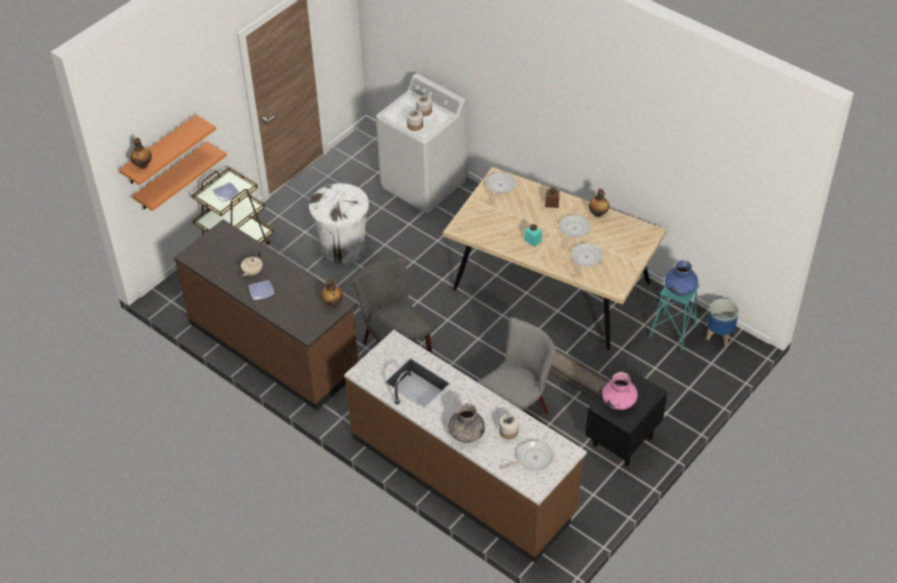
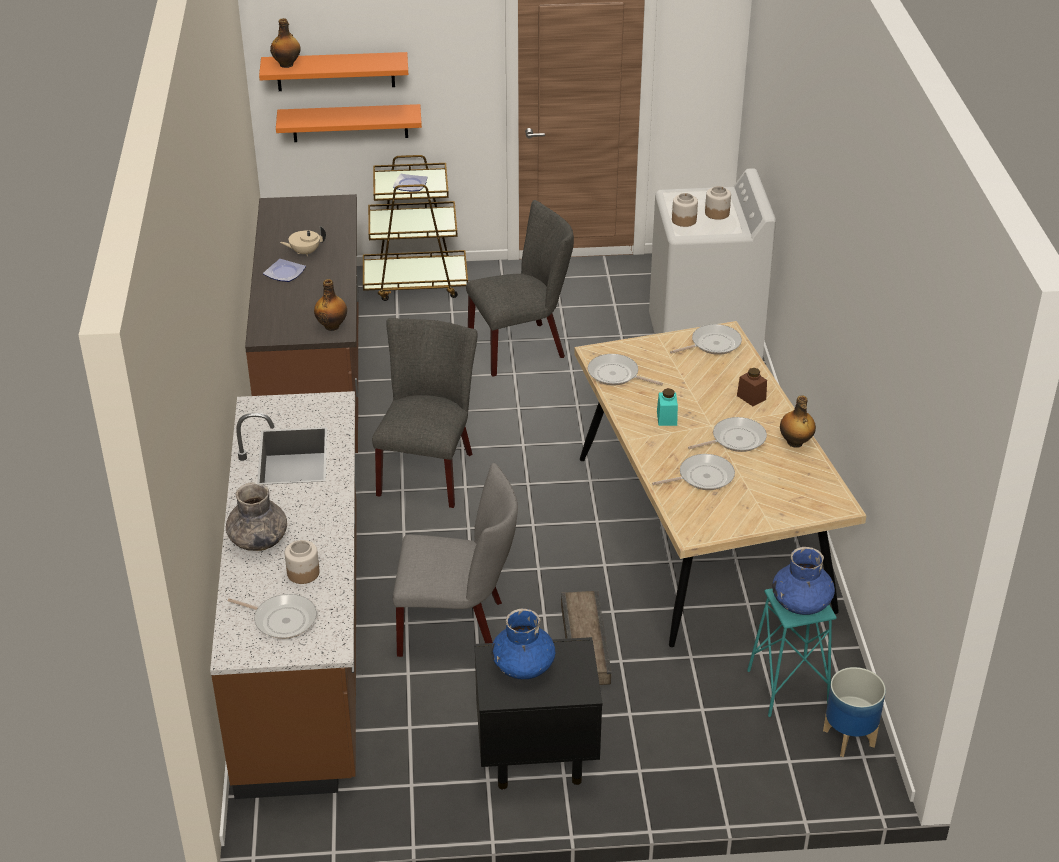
camera: 45 degrees right, 10 degrees down
(343, 248) = (522, 346): white trash can -> grey chair
(481, 233) = (616, 375): none -> frying pan
(618, 401) = (523, 665): pink vase -> blue vase

